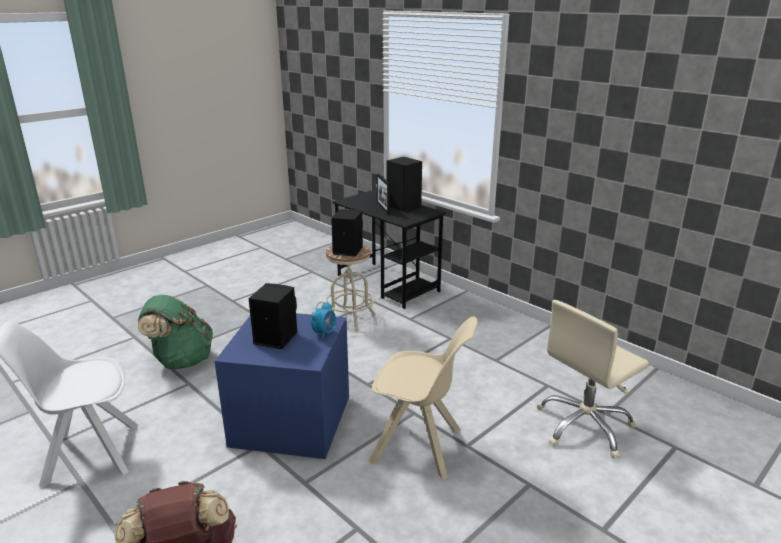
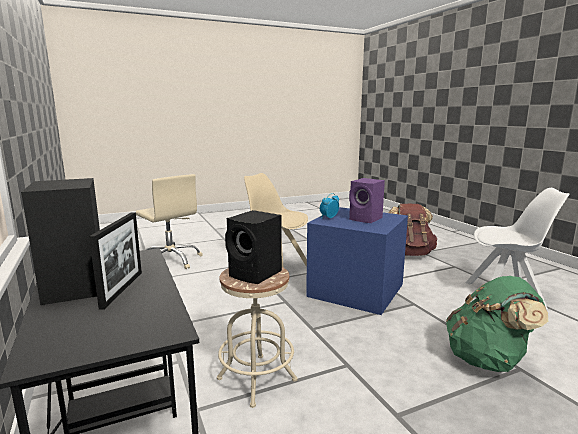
camera: 160 degrees left, 10 degrees down
(274, 338) = (366, 219): black speaker -> purple speaker
(585, 426) = (171, 260): beige office chair -> beige office chair turned 60 degrees clockwise

